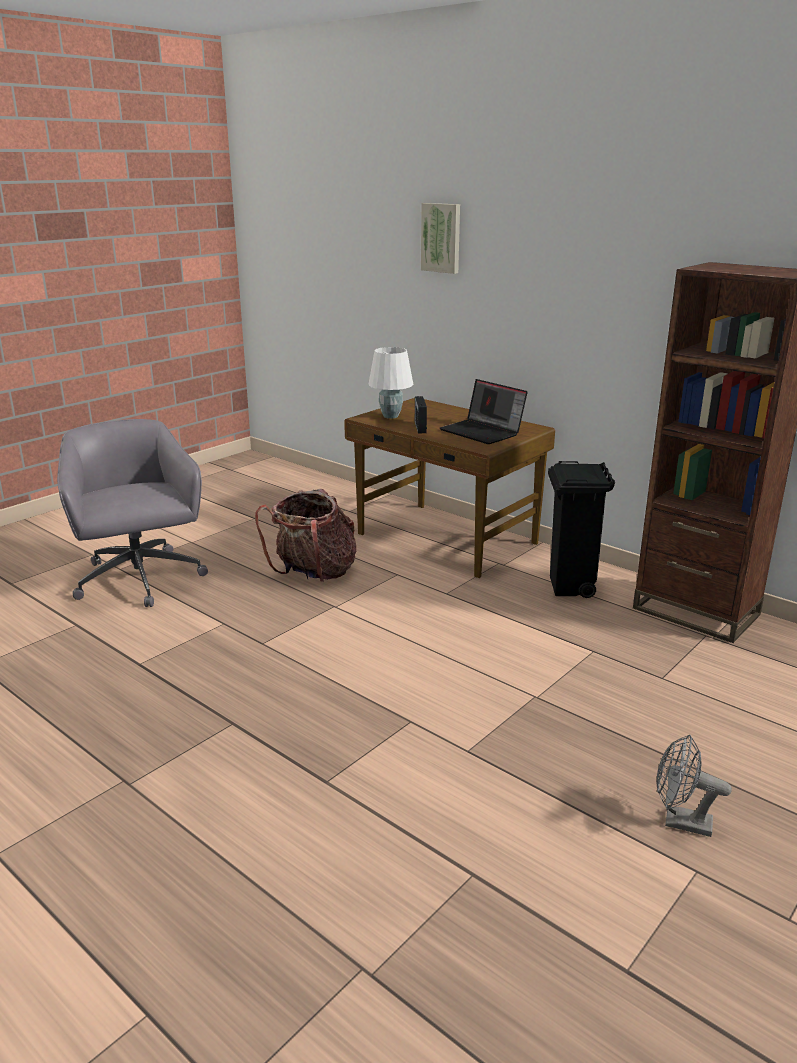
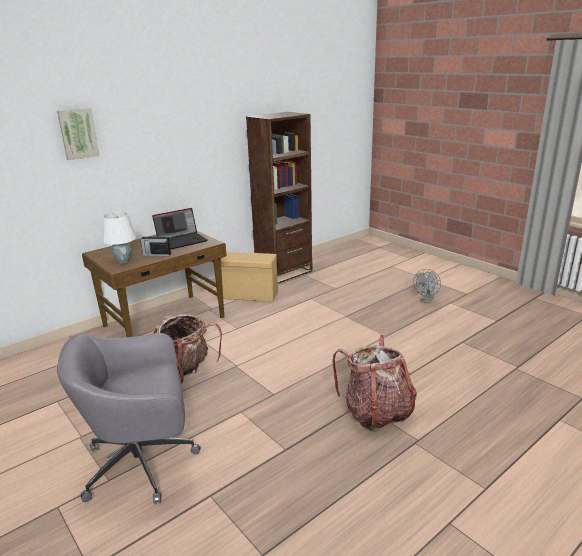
camera: 80 degrees left, 0 degrees up
(206, 739) = (376, 413): none -> backpack
(570, 588) = (248, 295): black trash can -> beige storage box

